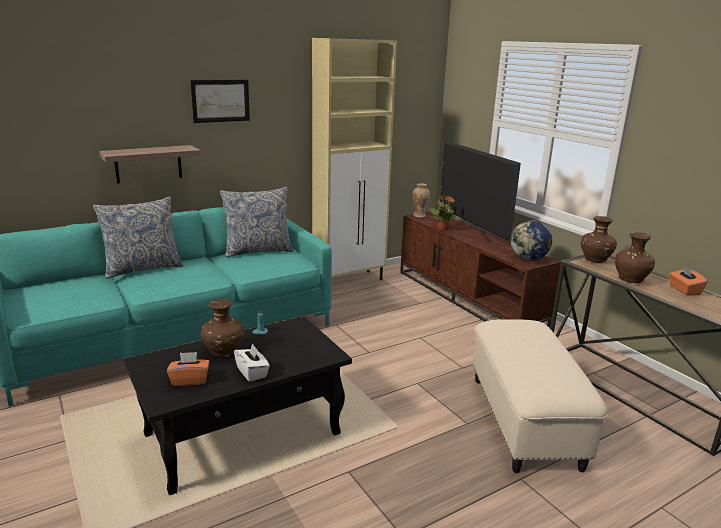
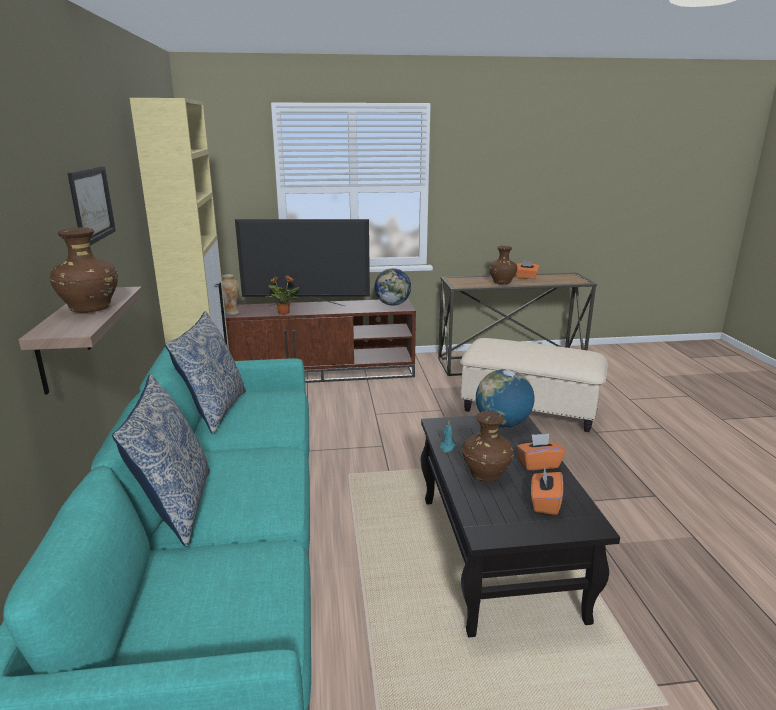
camera: 65 degrees left, 0 degrees up
(252, 372) = (538, 464): white tissue box -> orange tissue box
(318, 349) = (502, 423): none -> globe
(594, 260) = (458, 281): brown vase -> brown vase (89, 309)

